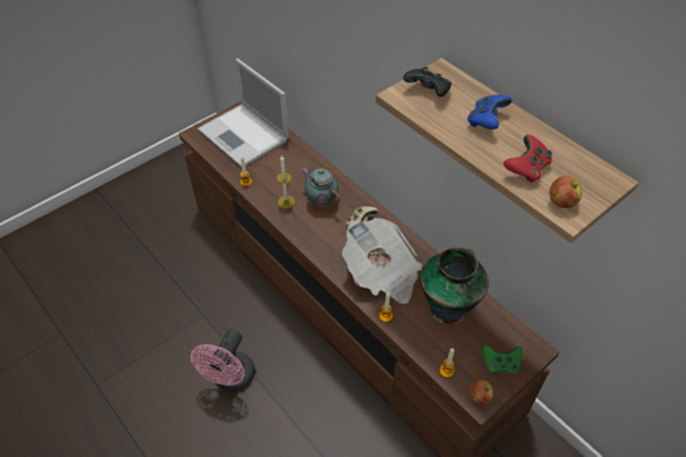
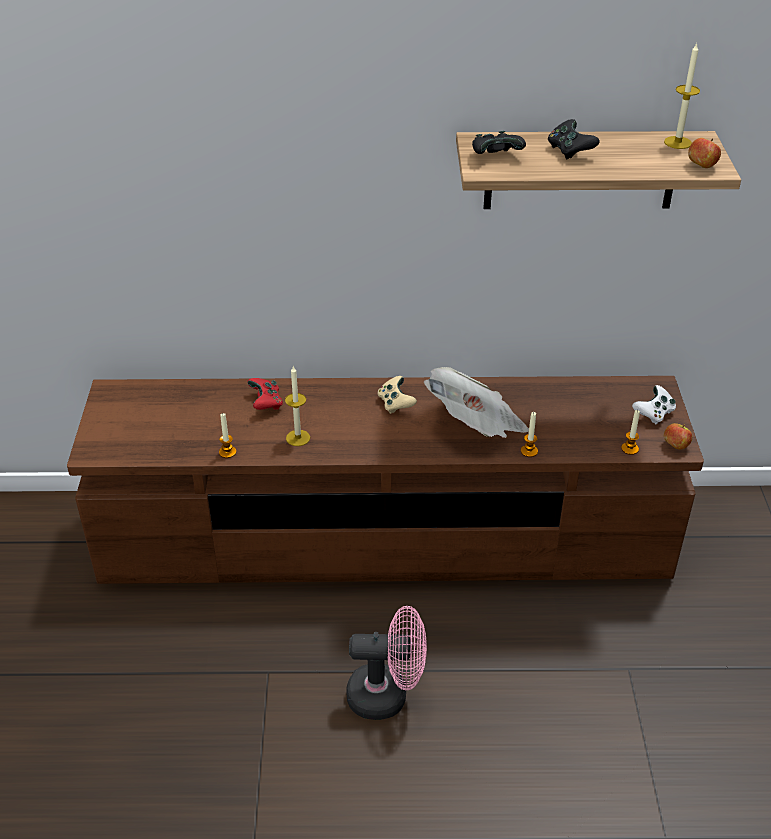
camera: 50 degrees left, 10 degrees down
(231, 380) = (387, 695): pink fan -> pink fan turned 60 degrees counterclockwise
(245, 136) = (153, 416): laptop -> none
(321, 201) = (330, 413): teapot -> none
(448, 308) = (562, 408): vase -> none
(486, 121) = (569, 151): blue game controller -> black game controller
(500, 364) = (653, 414): green game controller -> white game controller
(526, 169) = (648, 162): red game controller -> red game controller (266, 403)
(583, 170) = (677, 142): none -> candle

